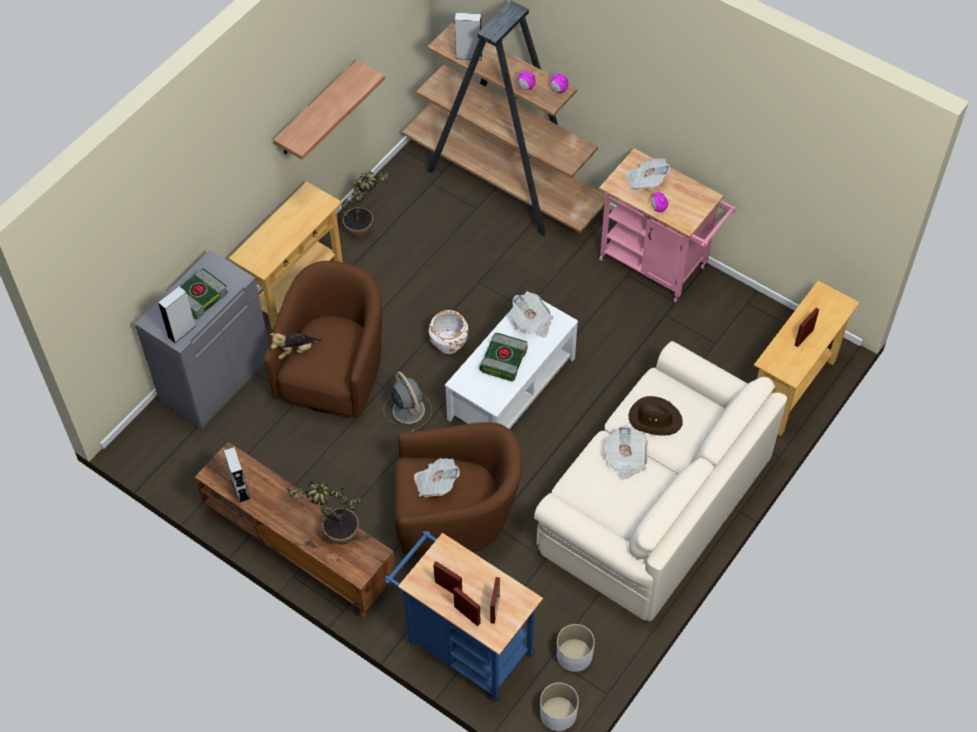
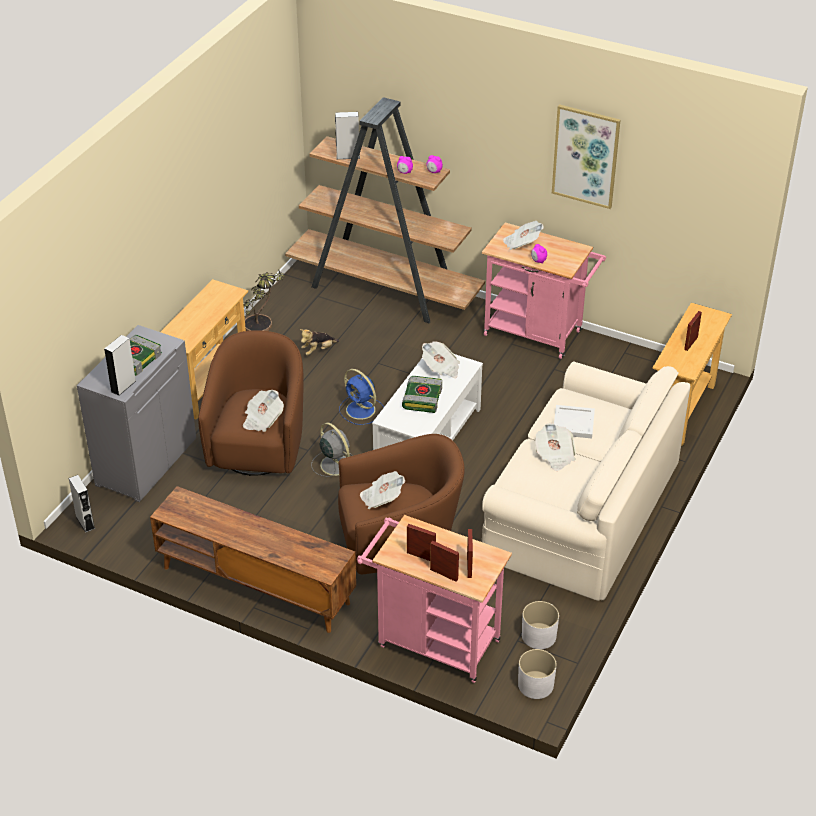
camera: 10 degrees left, 15 degrees down
(240, 489) = (197, 521): grey speaker -> grey speaker (85, 522)
(296, 350) = (225, 414): plush toy -> plush toy (318, 350)
(317, 110) = (219, 206): shelf -> none
(332, 364) = (262, 420): none -> newspaper
(334, 534) = (295, 545): potted plant -> none
(449, 343) = (361, 410): white planter -> blue fan
(464, 645) = (432, 641): blue cart -> pink cart
(655, 419) = (573, 423): brown hat -> white tray
(721, 110) = (586, 156): none -> picture

